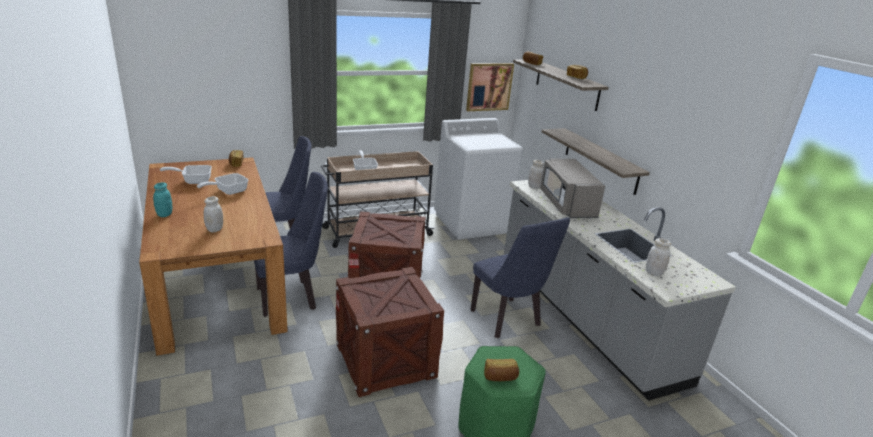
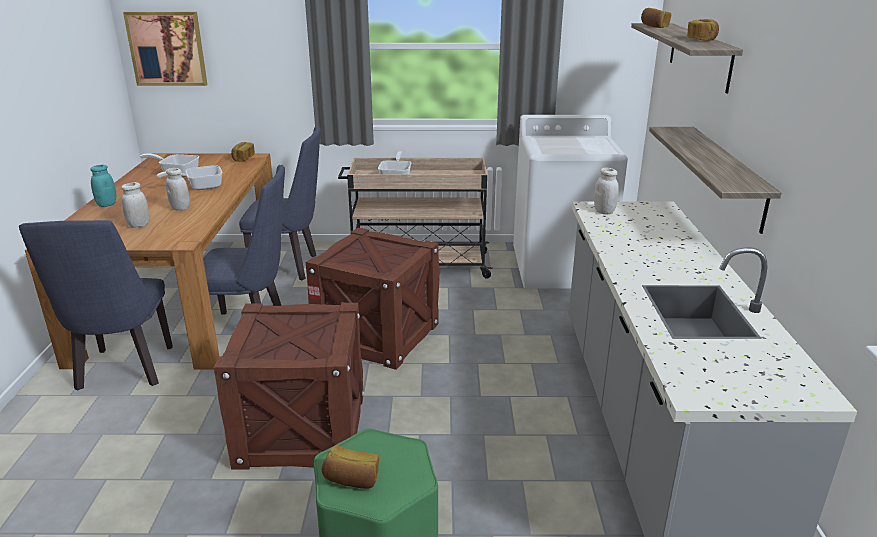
camera: 25 degrees right, 0 degrees up
(489, 86) = (605, 68): picture -> picture (167, 49)
(508, 321) = (517, 411): blue chair -> blue chair (124, 372)
(566, 204) = (635, 240): grey microwave -> none
(654, 273) = (696, 360): white jar -> white jar (180, 208)

